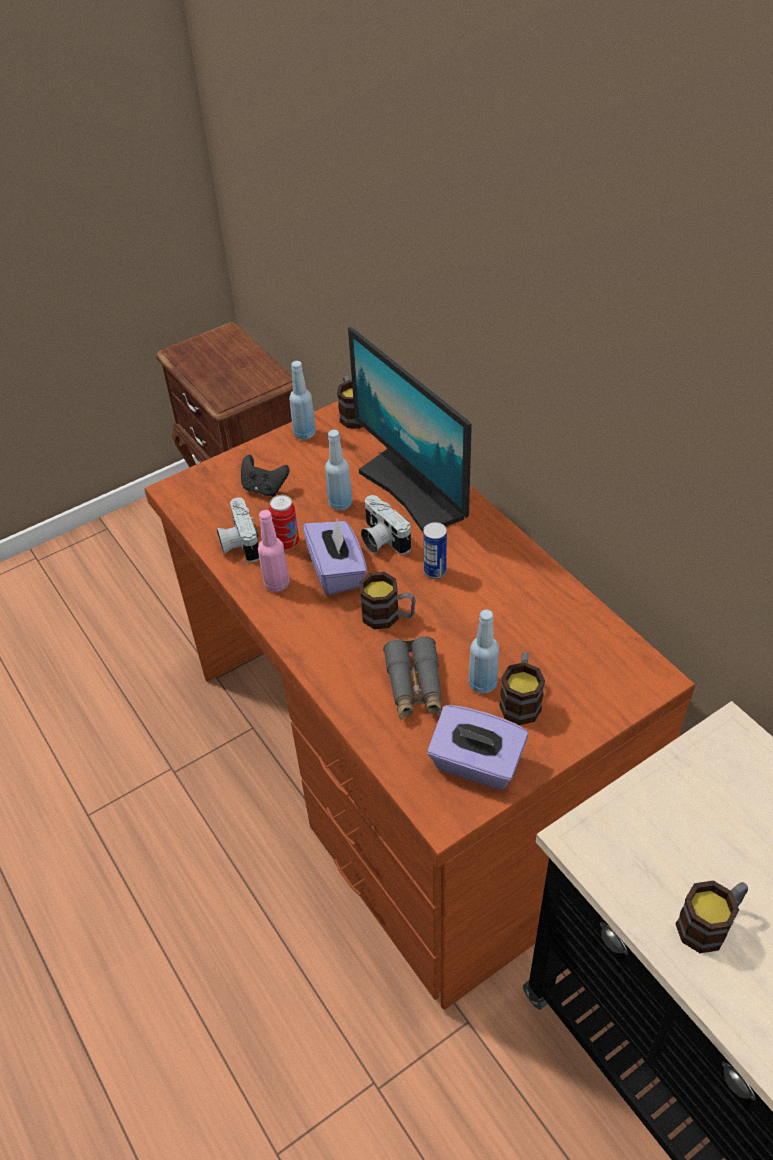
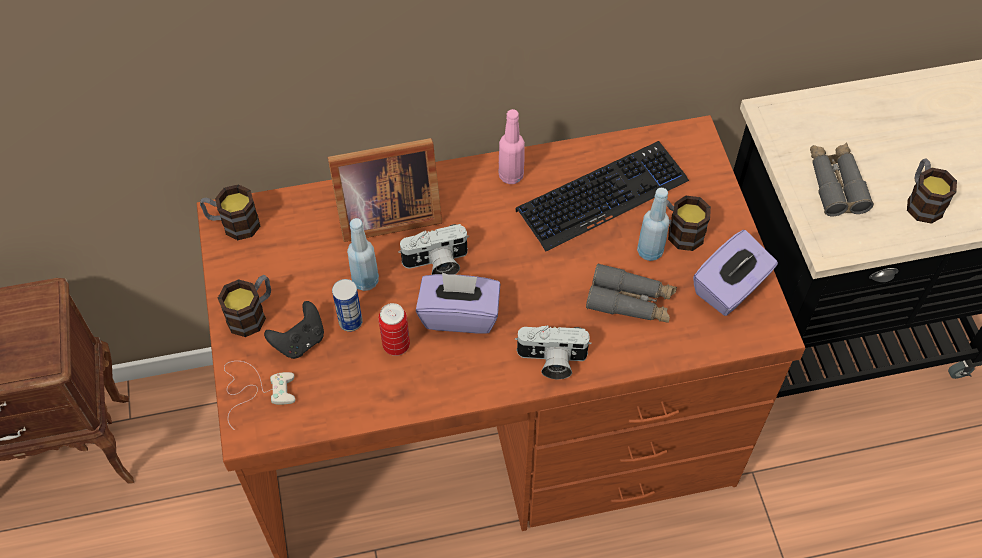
camera: 70 degrees left, 10 degrees up
(211, 480) = (255, 389): none -> white game controller
(238, 543) = (371, 389): camera -> camera (551, 361)
(277, 584) = (449, 371): pink bottle -> pink bottle (511, 175)
(305, 433) = (235, 277): blue bottle -> none
(388, 616) = (539, 292): mug -> mug (252, 313)
(413, 491) = (384, 214): monitor -> picture frame
(435, 571) = (502, 236): can -> can (350, 322)
(526, 627) = (602, 196): none -> keyboard
(673, 822) = (836, 184): none -> grey binoculars

